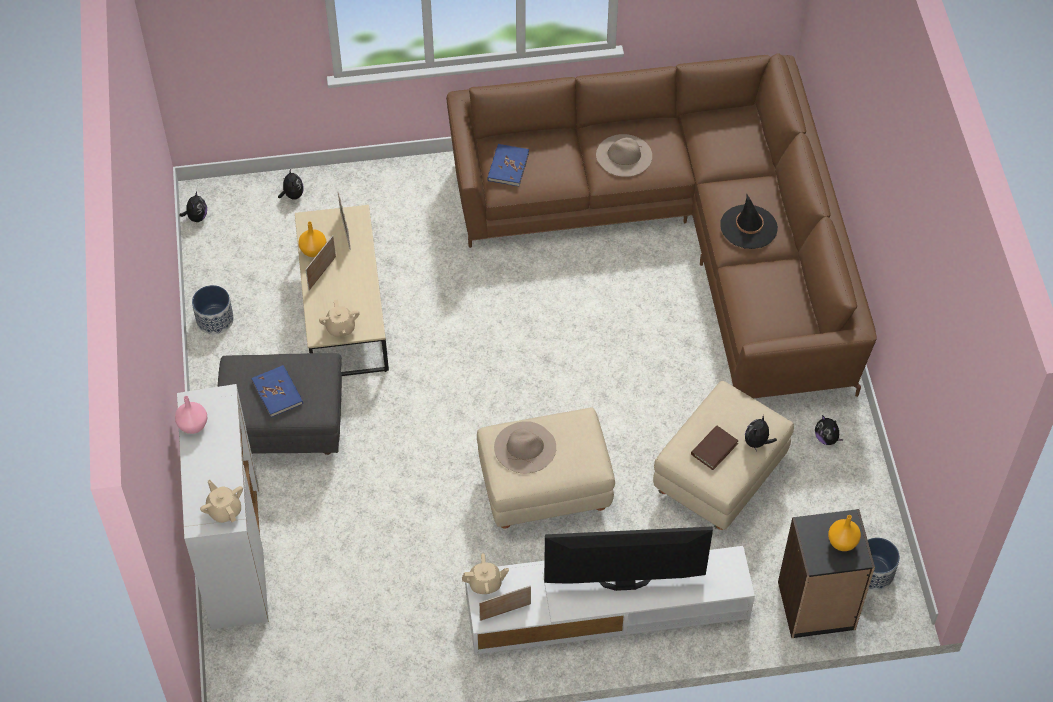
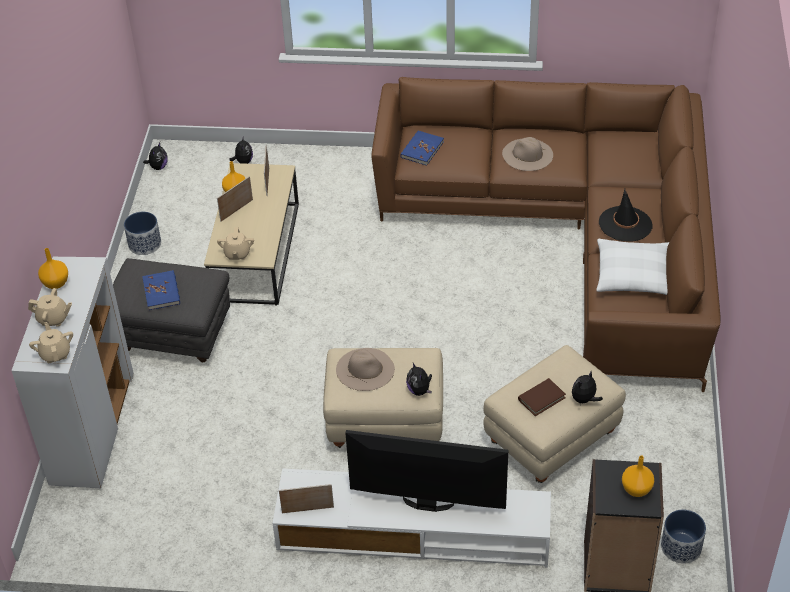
camera: 15 degrees right, 10 degrees down
(193, 426) = (56, 283): pink vase -> orange vase
(485, 583) = (297, 482): beige teapot -> beige teapot (53, 319)
(771, 287) = (633, 275): none -> white pillow
(826, 438) = (664, 422): plush toy -> plush toy (419, 390)

